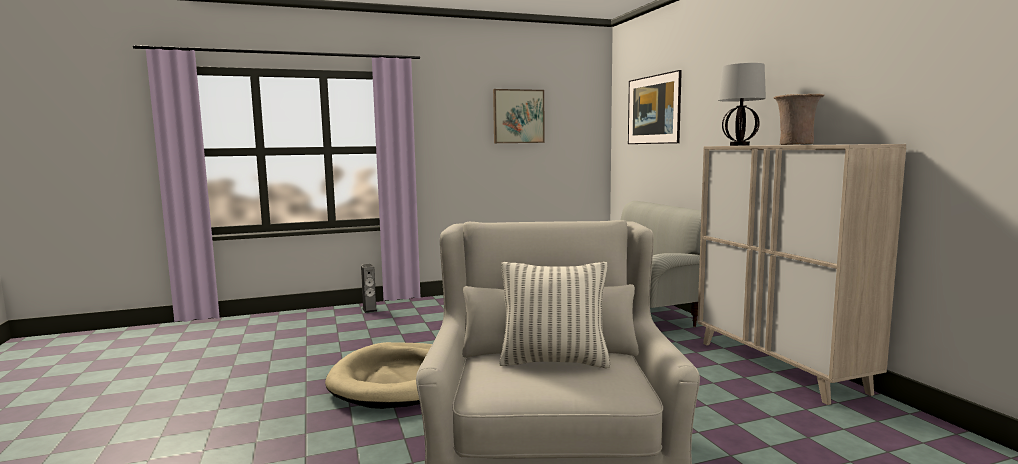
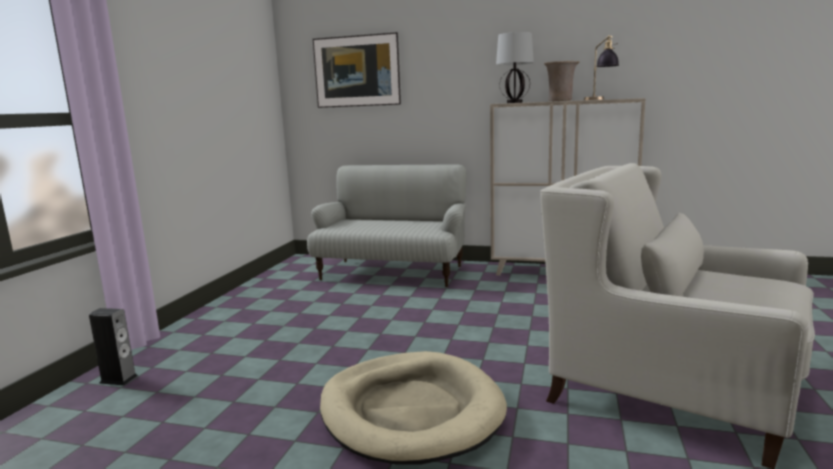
camera: 55 degrees left, 5 degrees up
(518, 116) = (212, 72): picture -> none
(554, 361) = (712, 287): pillow -> none
(826, 144) = (600, 99): none -> table lamp

